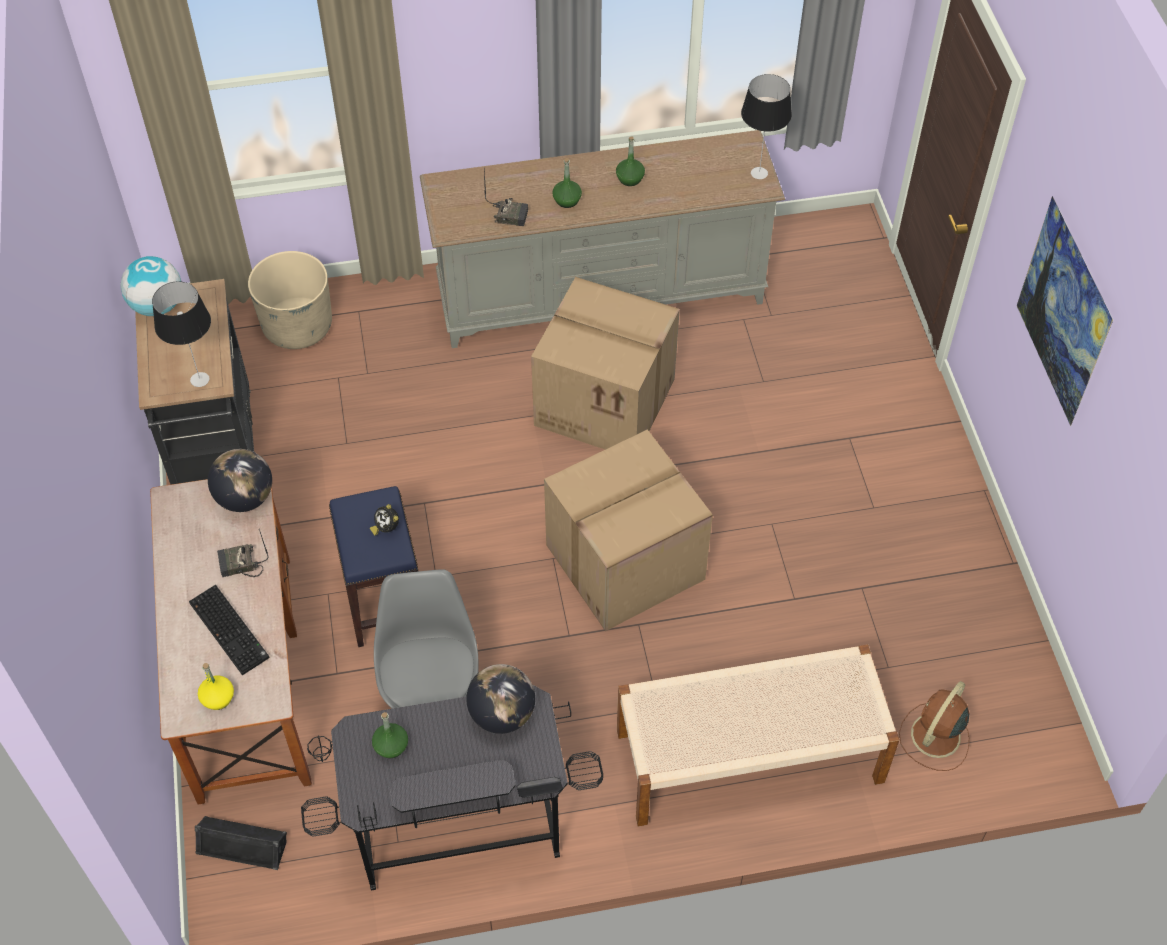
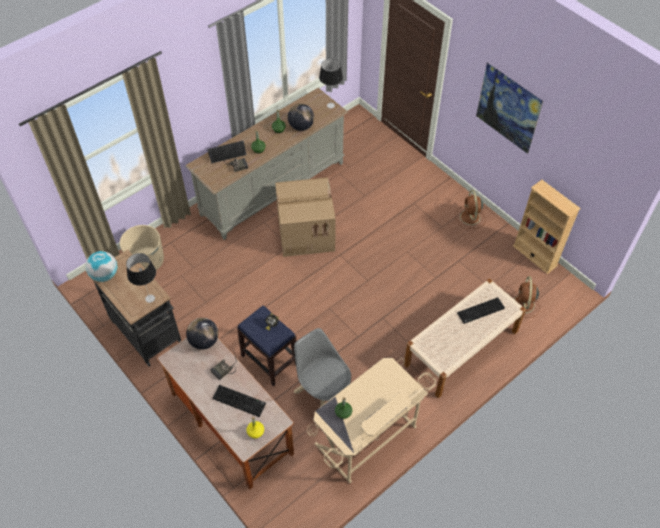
camera: 30 degrees left, 0 degrees up
(242, 844) = (281, 495): black speaker -> black speaker (227, 153)
(458, 828) = (367, 438): black desk -> beige desk
(502, 714) = (379, 376): globe -> globe (301, 126)
(624, 564) = (360, 296): cardboard box -> none
(802, 699) = (480, 311): none -> keyboard
(944, 517) = (470, 218): none -> brown fan
(1027, 653) = (535, 255): none -> beige bookcase

